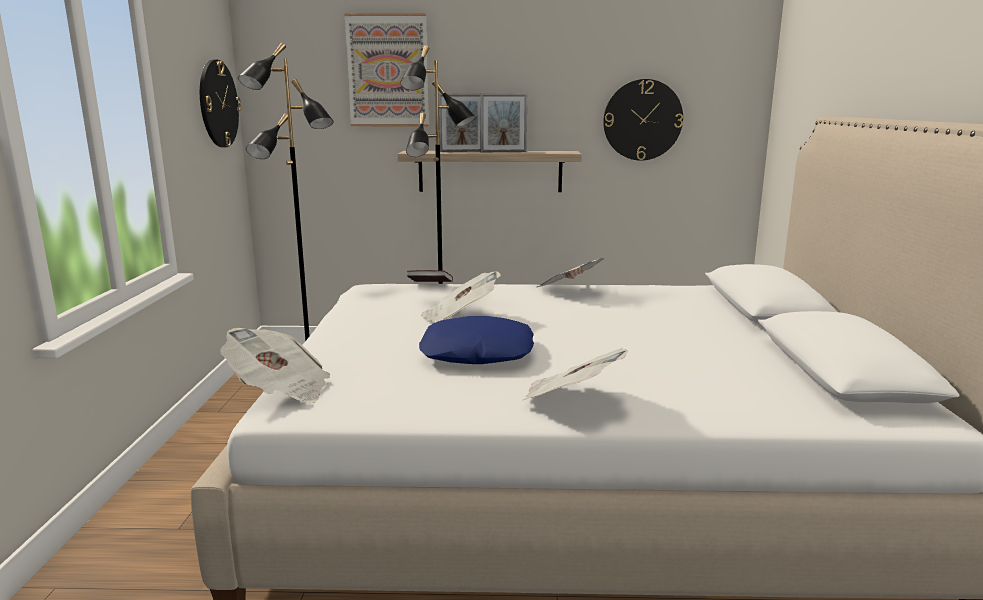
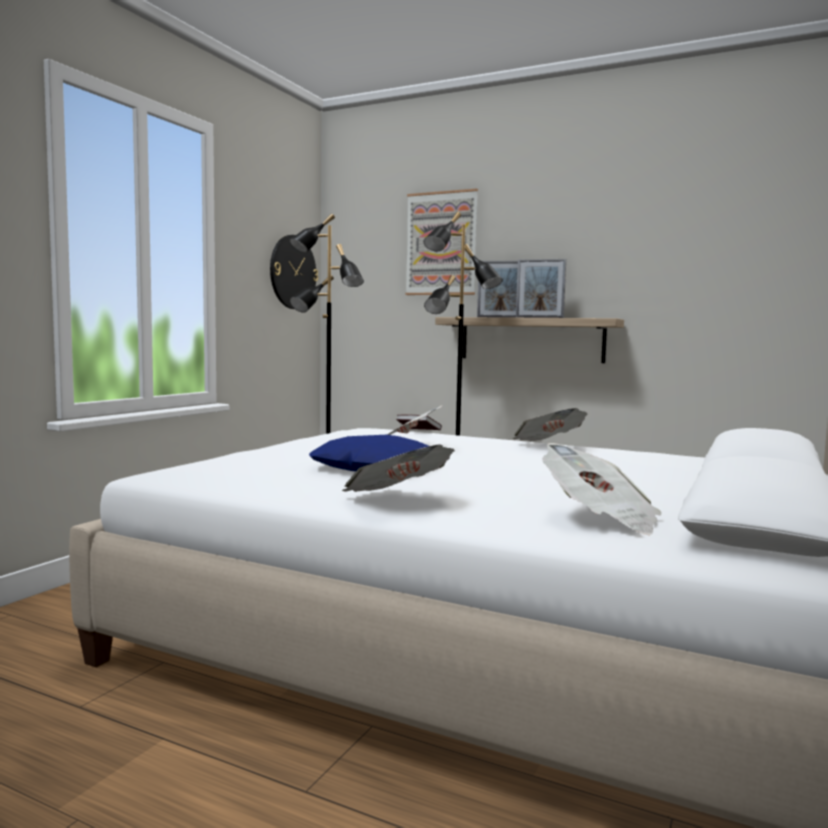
camera: 25 degrees right, 10 degrees down
(280, 390) = (174, 465): newspaper -> newspaper (601, 519)
(642, 120) = (699, 285): wall clock -> none

